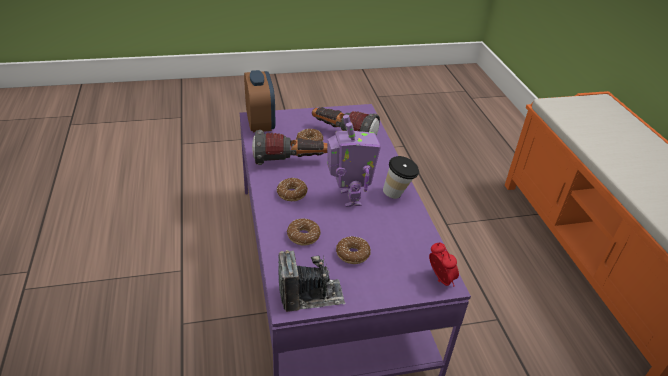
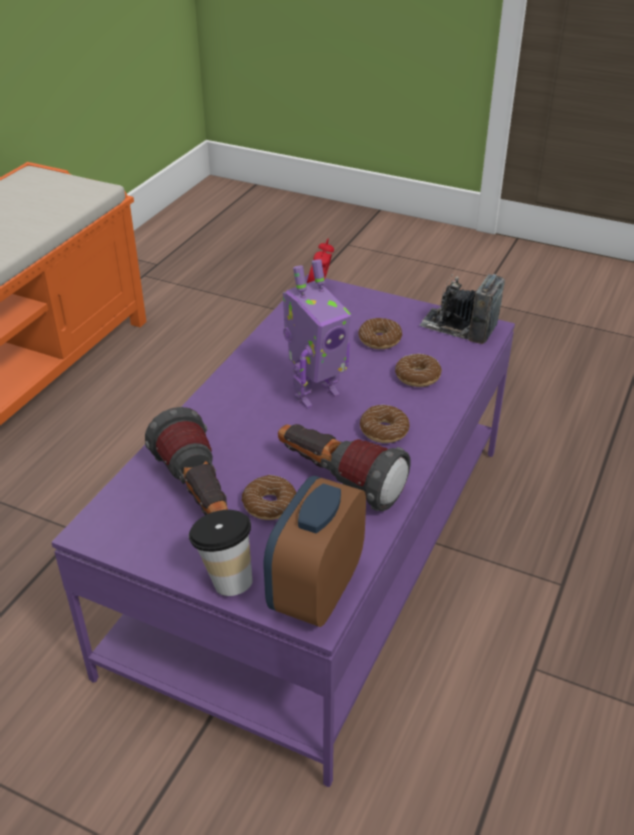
camera: 140 degrees left, 0 degrees up
(348, 198) = (315, 394): toy robot -> toy robot turned 150 degrees counterclockwise
(398, 194) = (247, 372): cup -> cup (225, 578)

